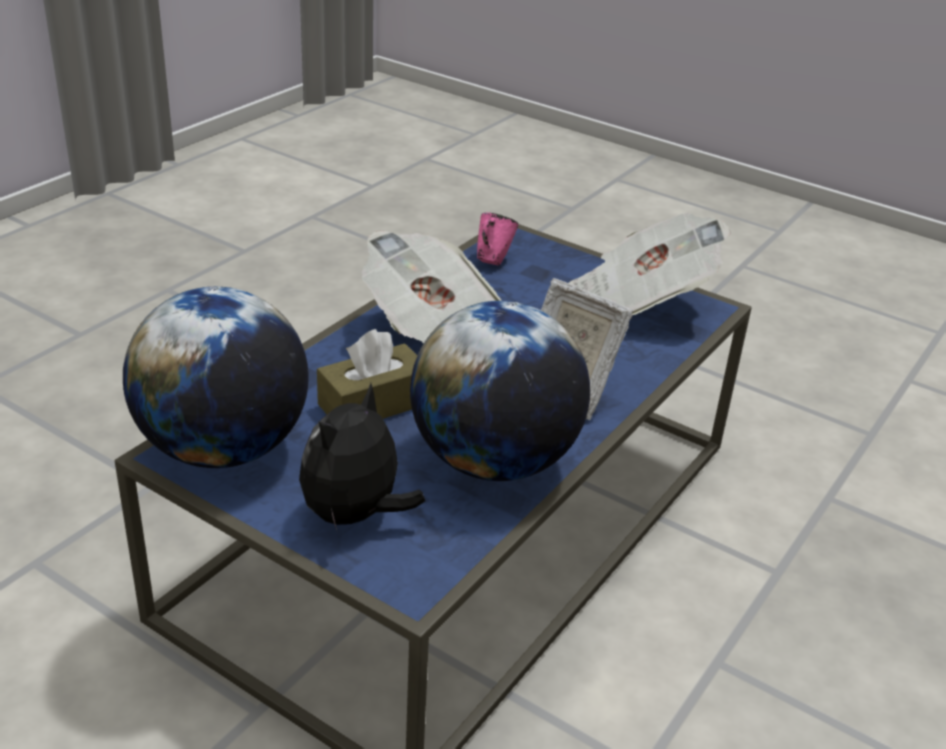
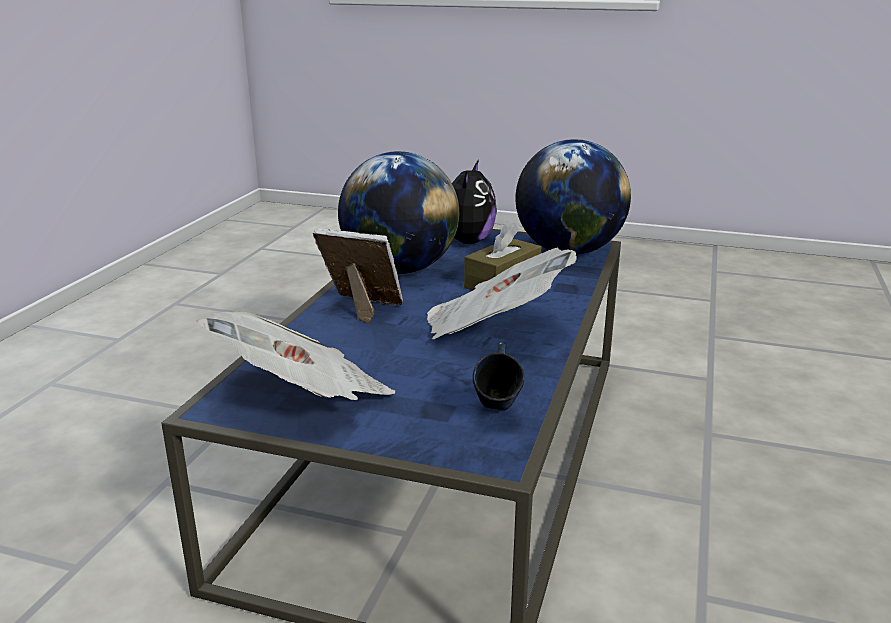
camera: 165 degrees right, 10 degrees down
(492, 260) = (497, 414): pink mug -> blue mug

